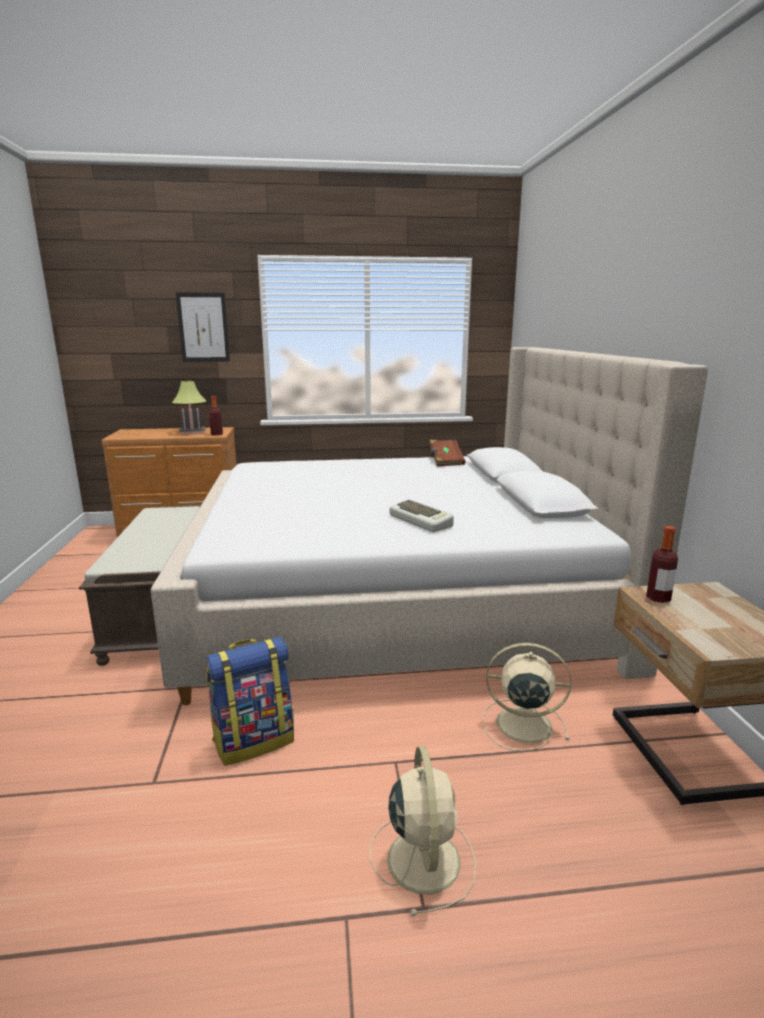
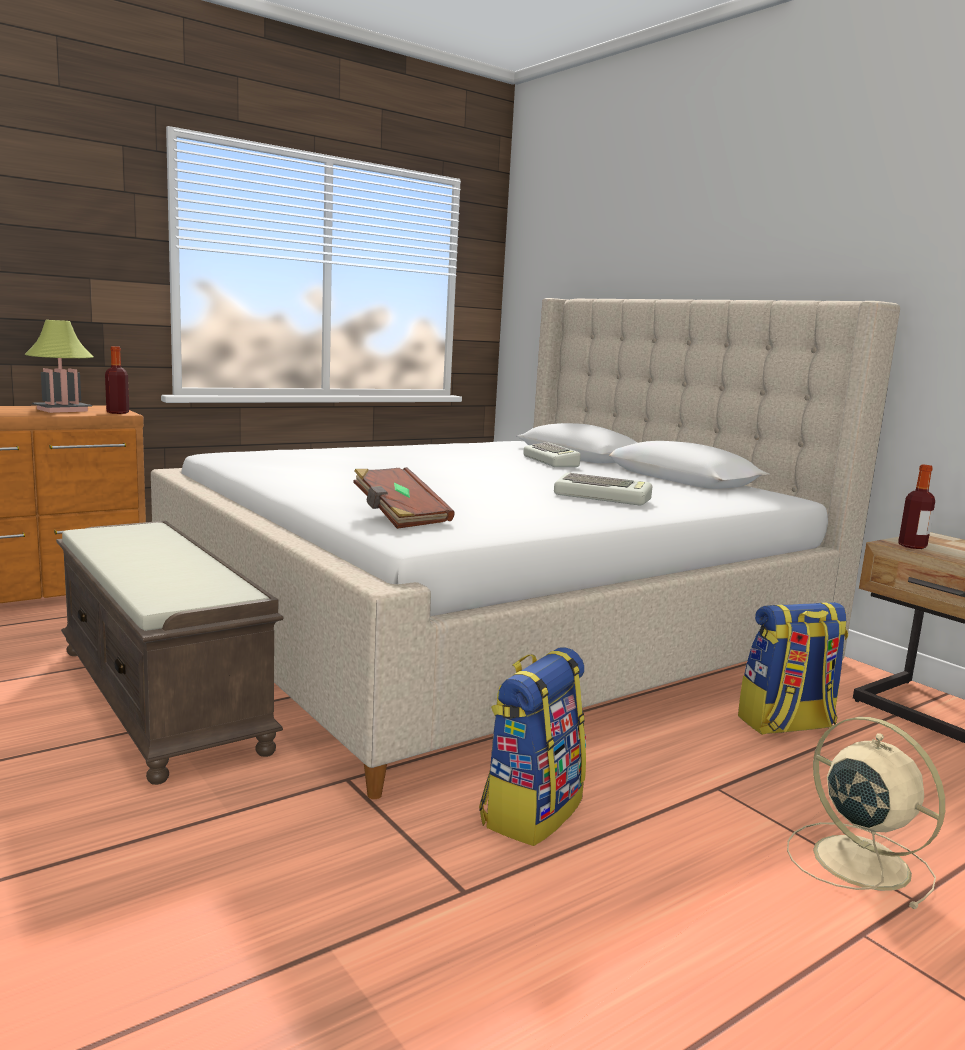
camera: 30 degrees left, 5 degrees down
(203, 327) = (69, 232): picture -> none
(445, 461) = (489, 446): brown book -> brown book (400, 517)
(461, 480) = (552, 461): none -> keyboard
(521, 724) = (786, 724): beige fan -> backpack

